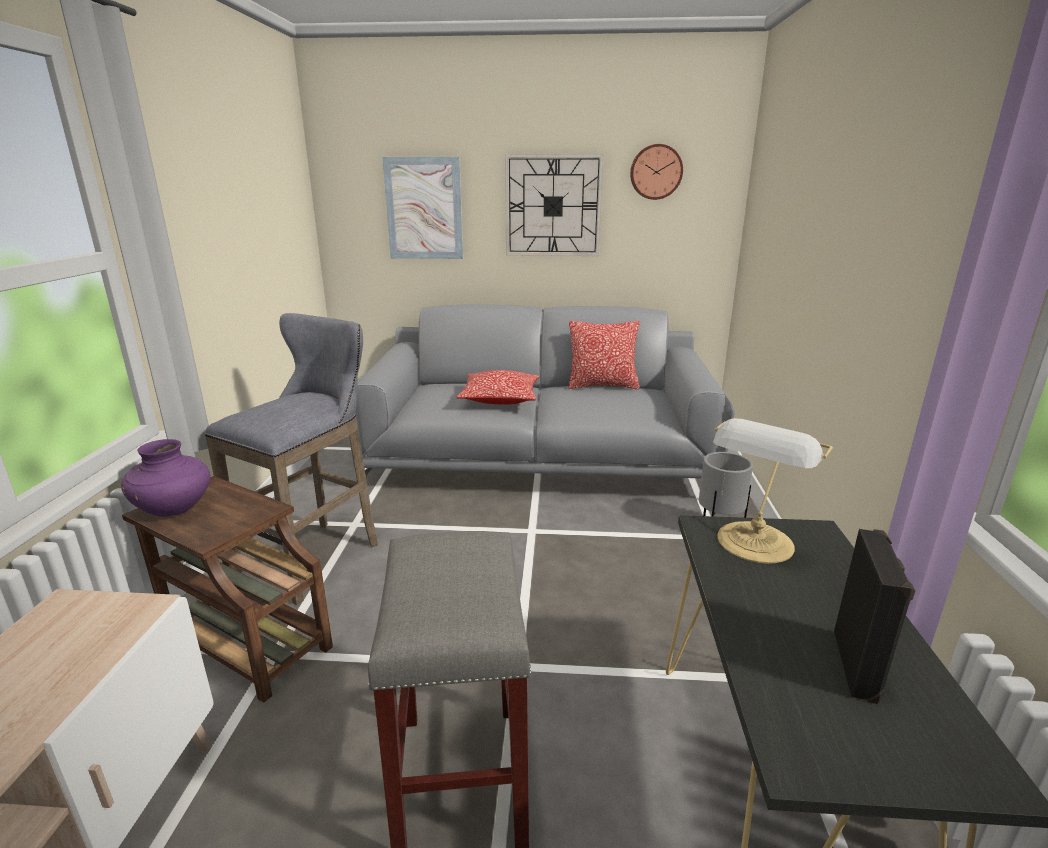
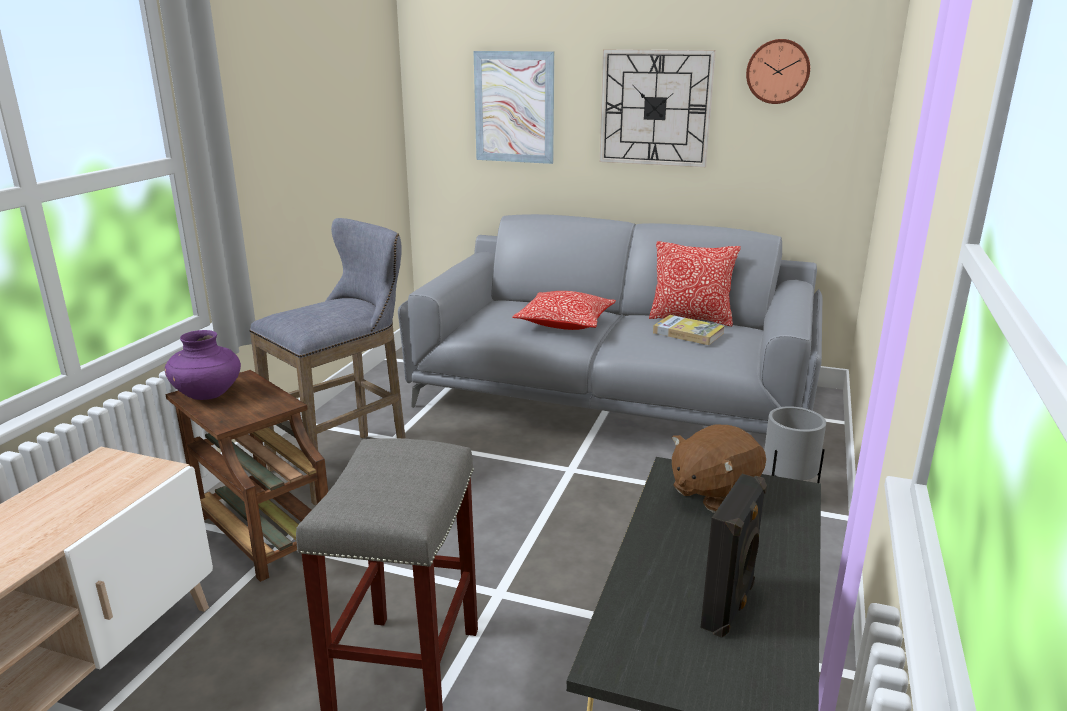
camera: 15 degrees right, 0 degrees up
(609, 398) = (688, 333): none -> book
(754, 544) = (713, 492): table lamp -> brown plush toy

